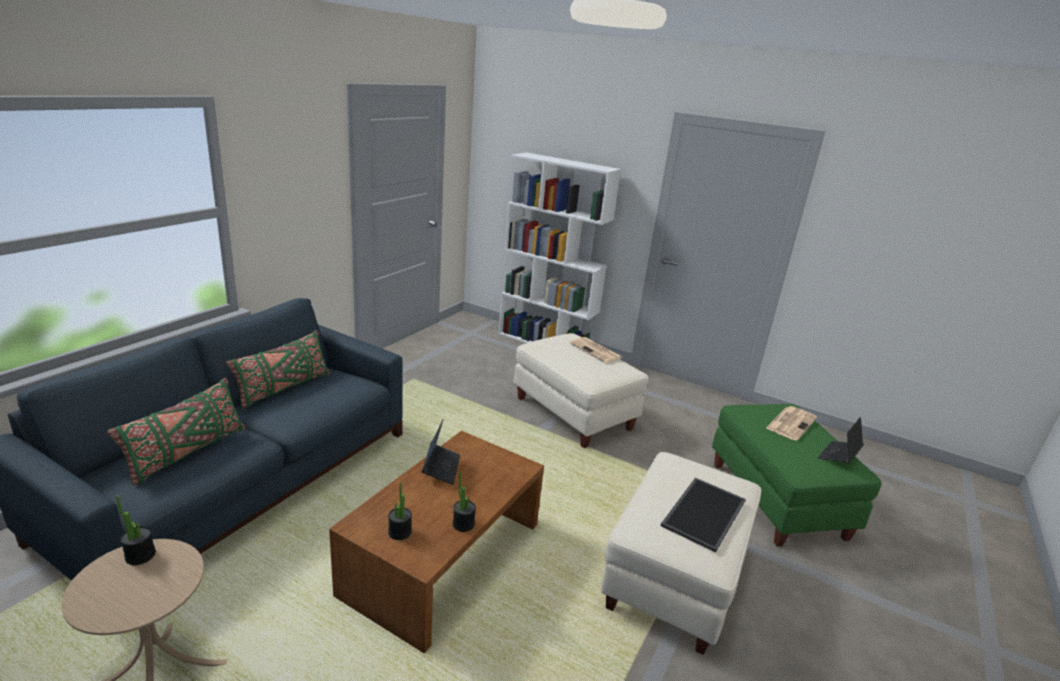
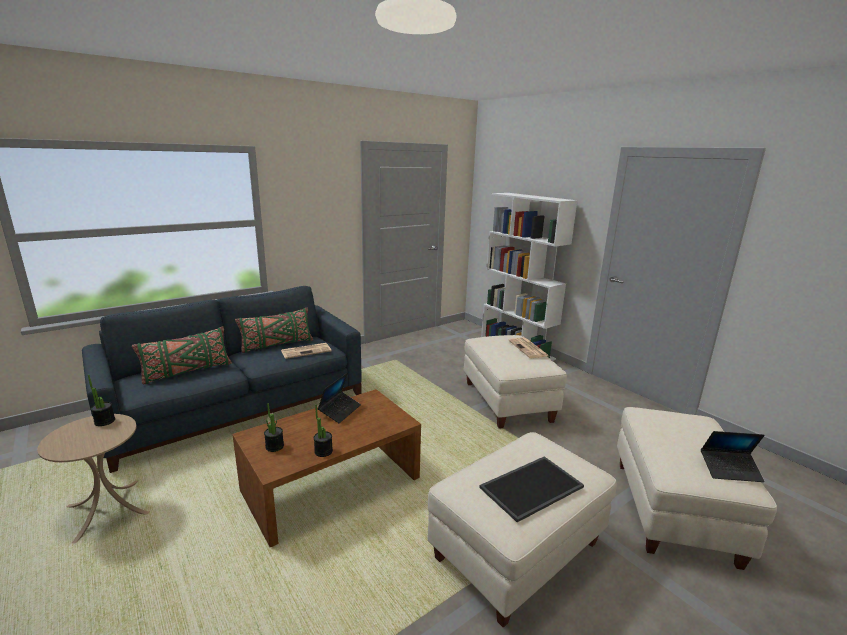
camera: 25 degrees right, 5 degrees down
(777, 500) = (674, 510): green ottoman -> beige ottoman
(791, 423) = (691, 431): newspaper -> newspaper (306, 351)
(839, 456) = (730, 470): laptop -> laptop turned 150 degrees counterclockwise

